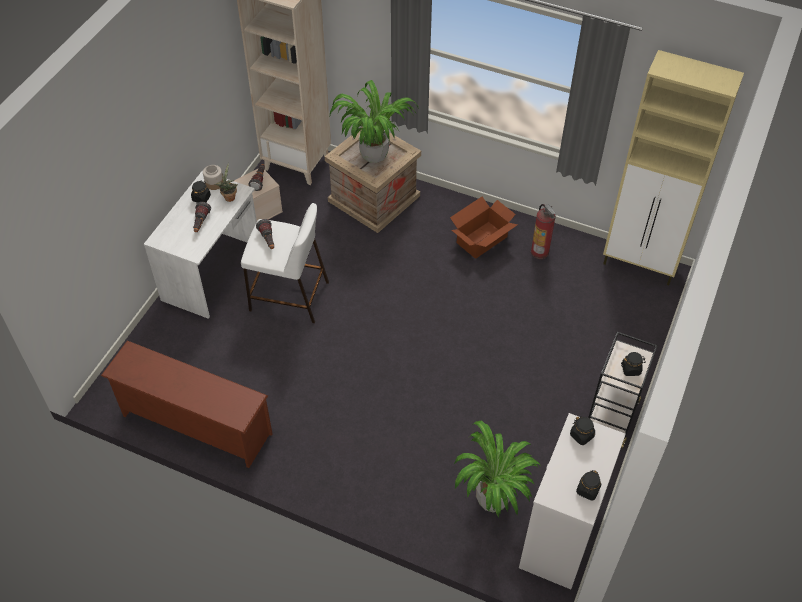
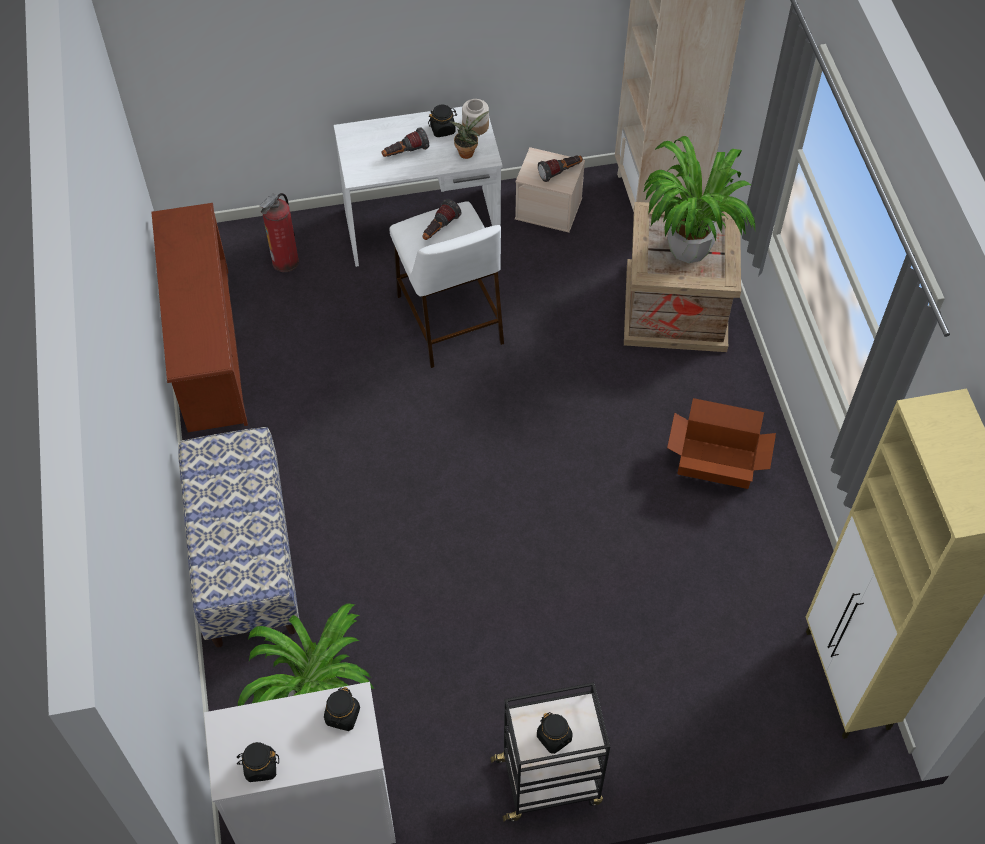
camera: 55 degrees right, 5 degrees up
(365, 484) = (245, 559): none -> bench
(540, 252) = (756, 542): fire extinguisher -> fire extinguisher (285, 262)

